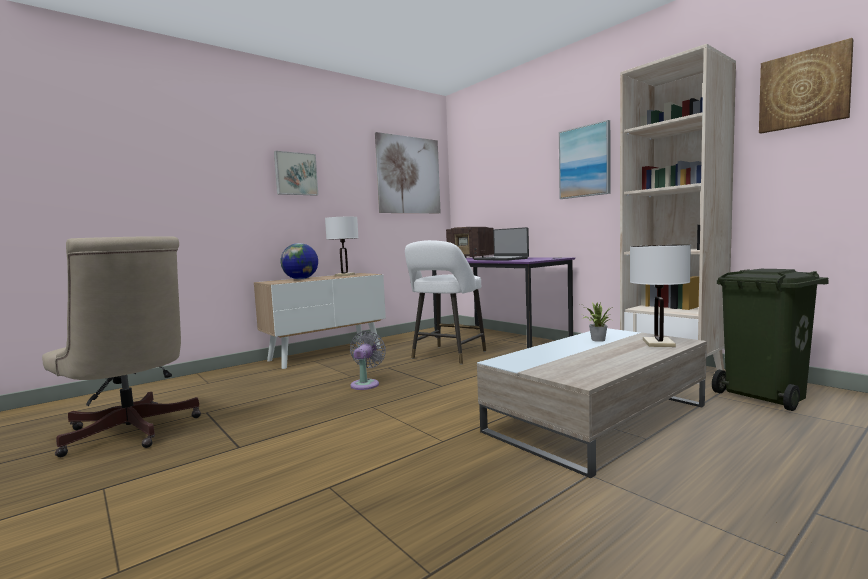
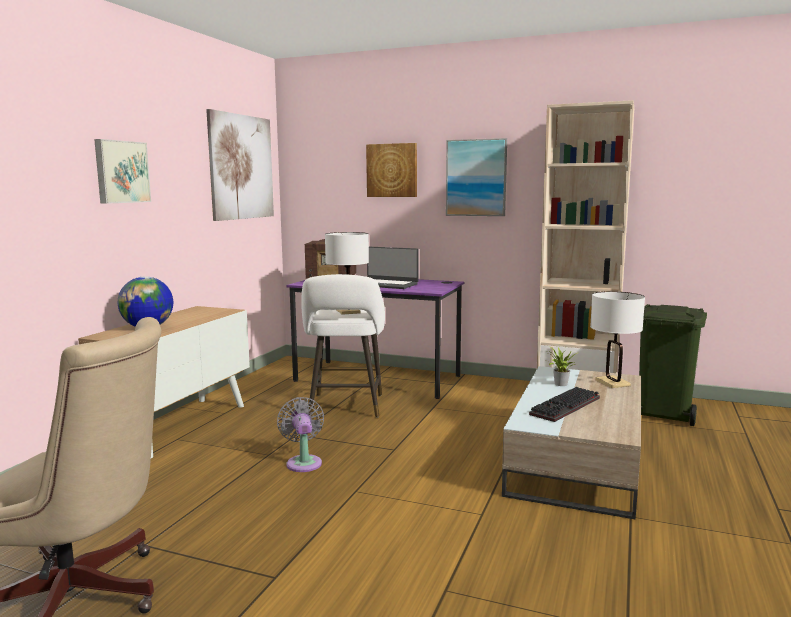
camera: 30 degrees left, 5 degrees up
(344, 275) = (192, 314): white table lamp -> white table lamp (348, 311)
(568, 355) = (566, 407): none -> keyboard
(803, 89) = (686, 147): picture -> picture (392, 170)

